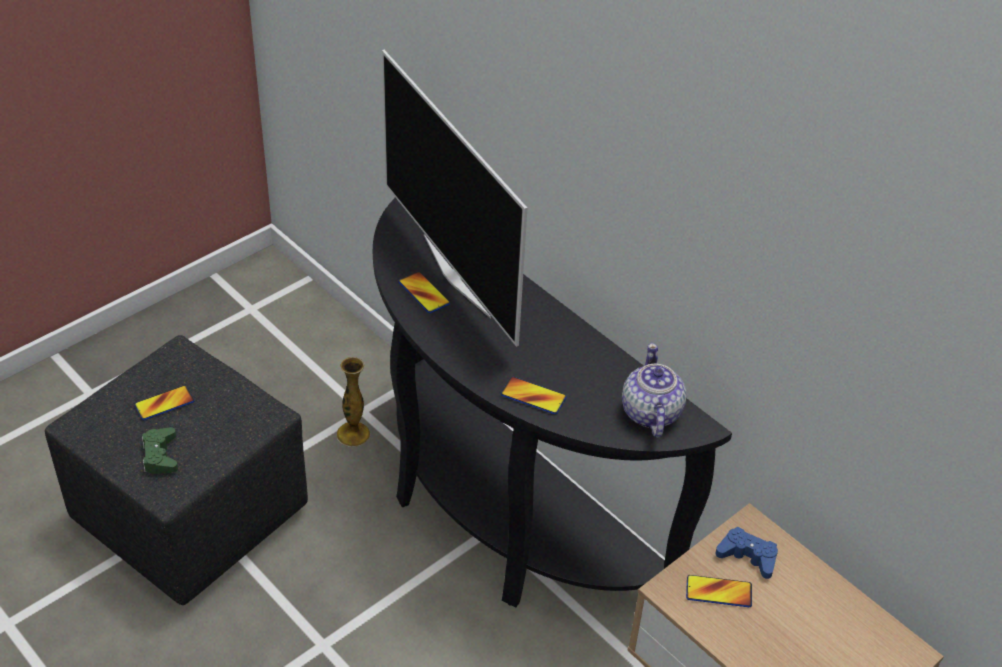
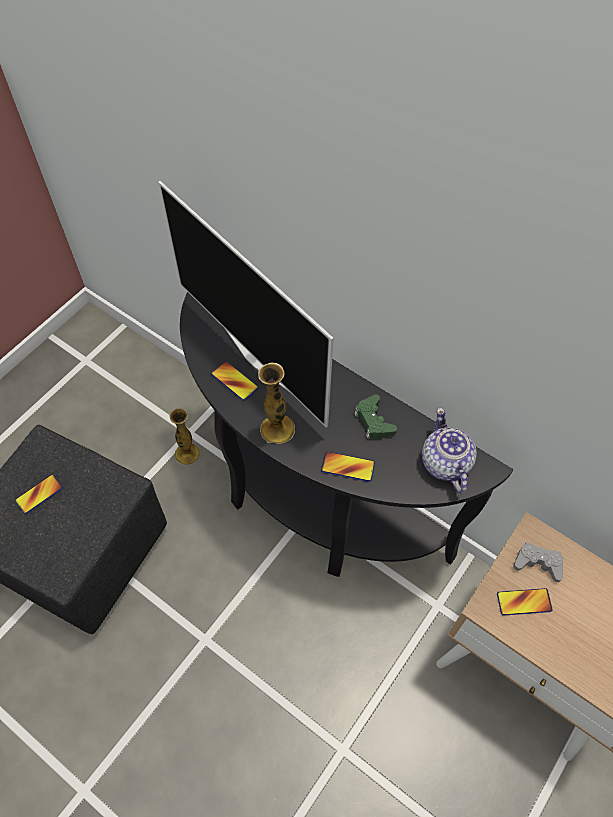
camera: 10 degrees left, 15 degrees up
(160, 456) = (47, 545): green game controller -> green game controller (374, 421)
(461, 347) = (277, 429): none -> vase
(747, 556) = (537, 563): blue game controller -> grey game controller

